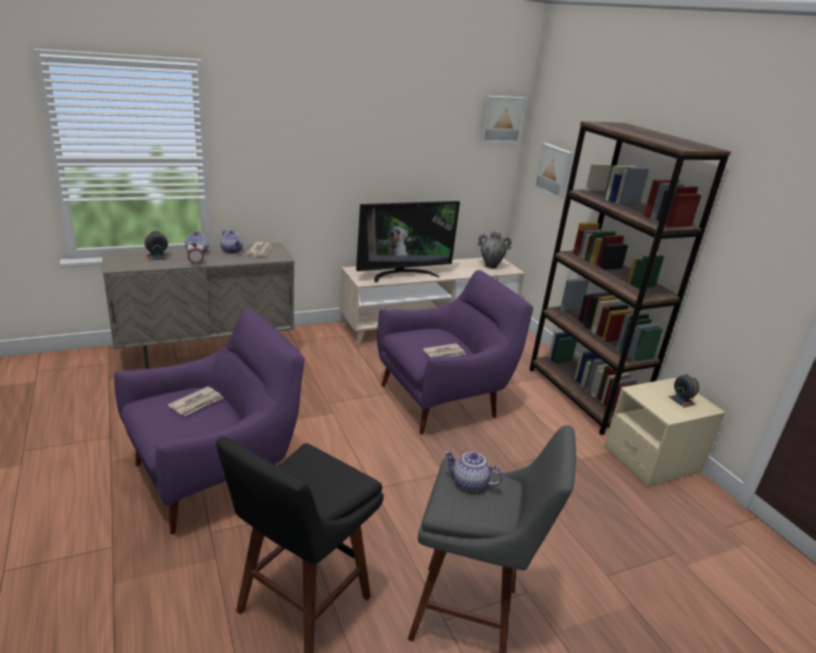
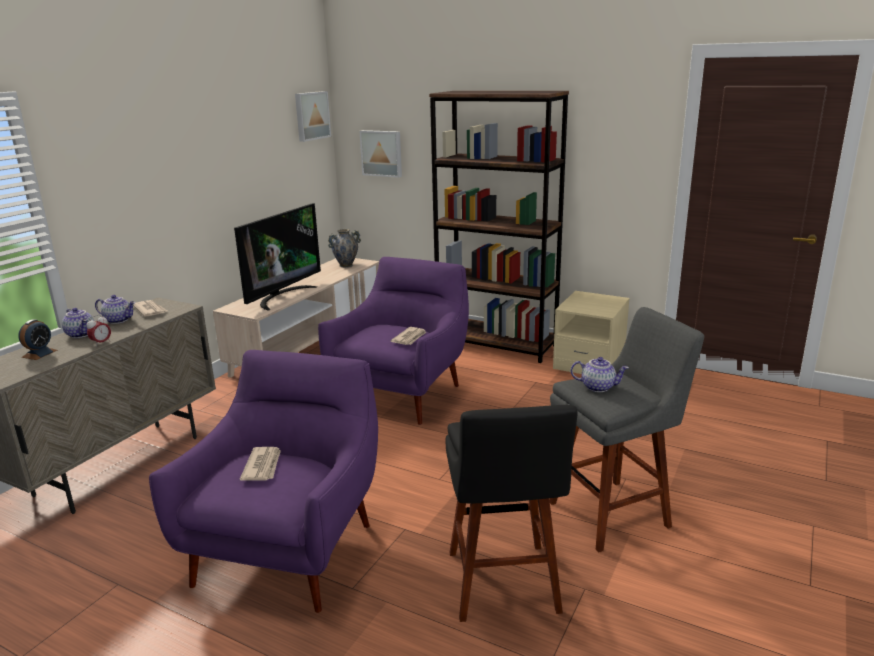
camera: 35 degrees left, 5 degrees down
(469, 483) = (598, 387): teapot -> teapot turned 150 degrees counterclockwise
(681, 400) = (598, 301): alarm clock -> none

